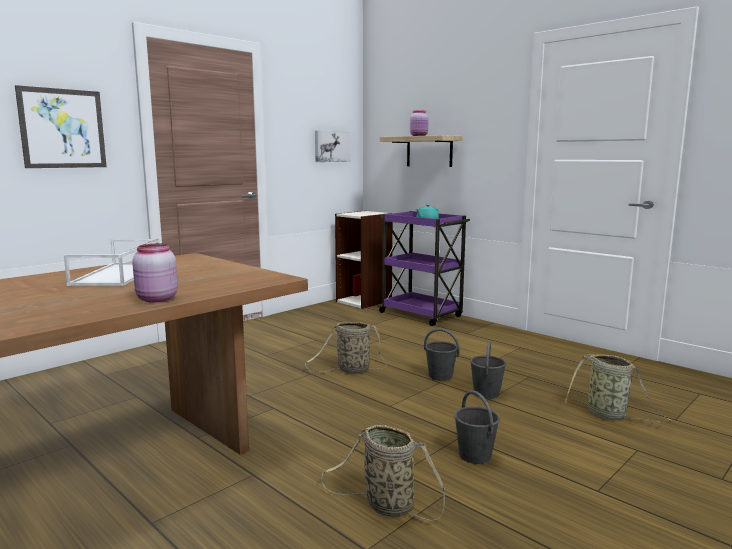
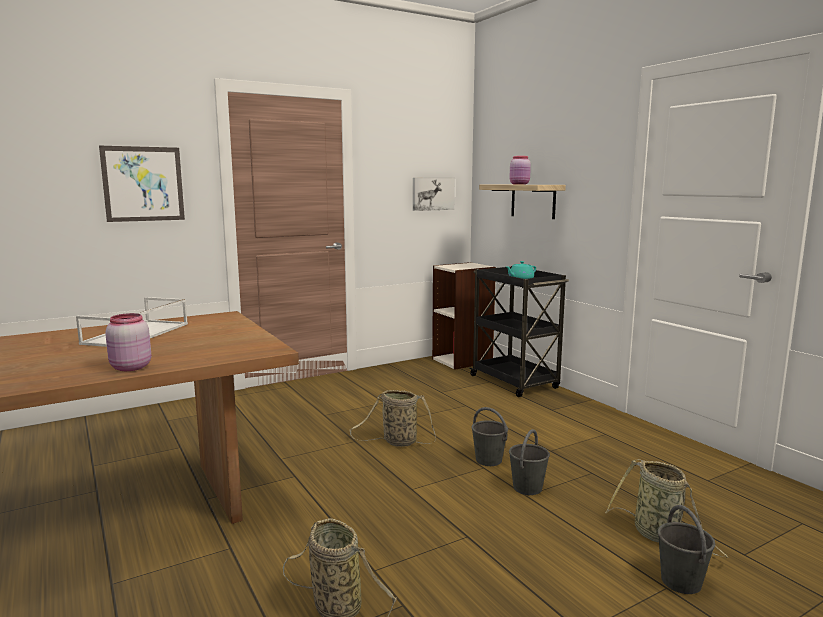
camera: 15 degrees right, 0 degrees up
(421, 315) = (515, 382): purple cart -> black cart
(475, 456) = (466, 563): grey bucket -> grey bucket (681, 582)

